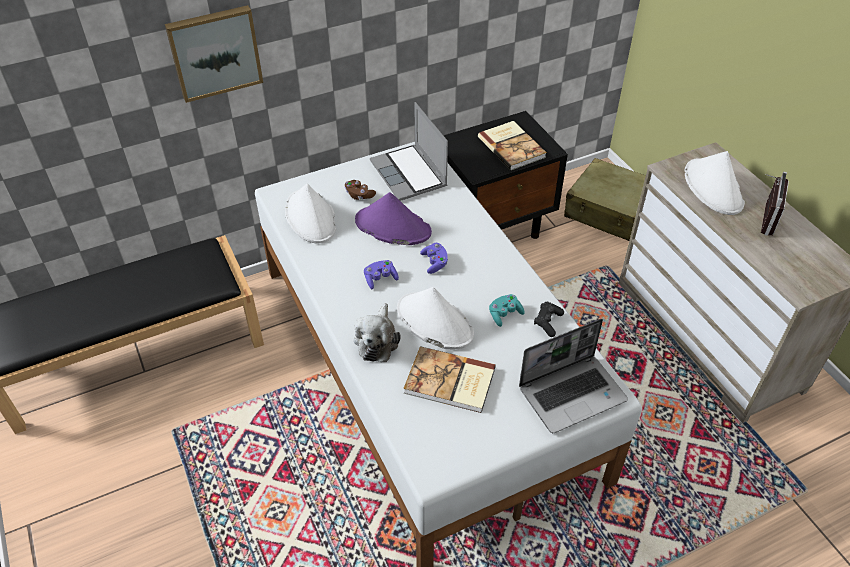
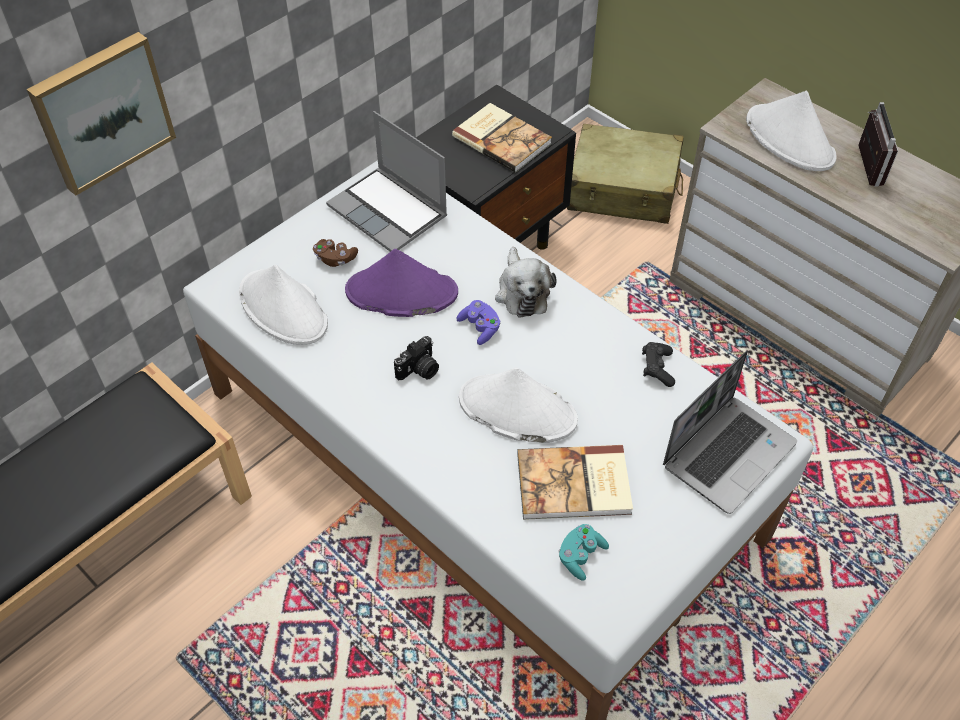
camera: 20 degrees left, 5 degrees up
(377, 340) = (455, 458): plush toy -> plush toy (522, 292)
(380, 279) = (419, 370): purple game controller -> camera
(504, 314) = (600, 373): turquoise game controller -> turquoise game controller (580, 556)

